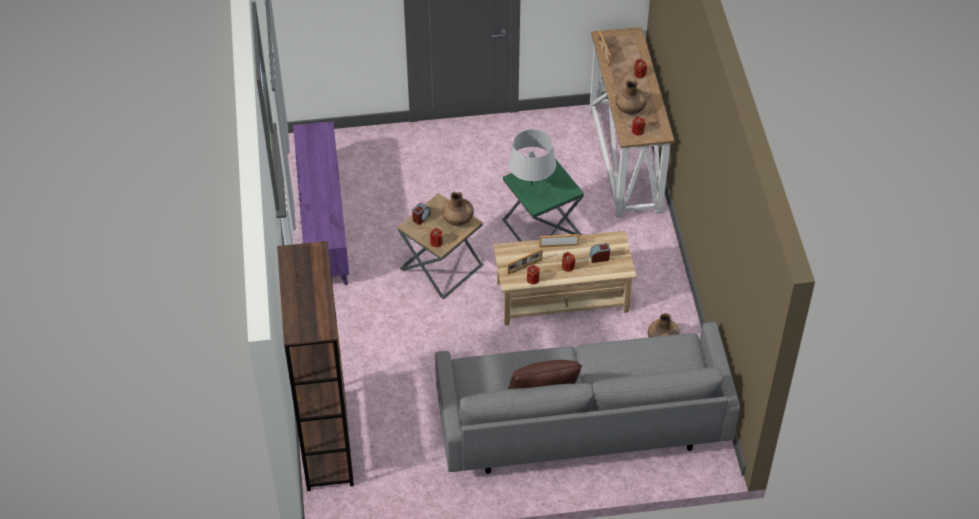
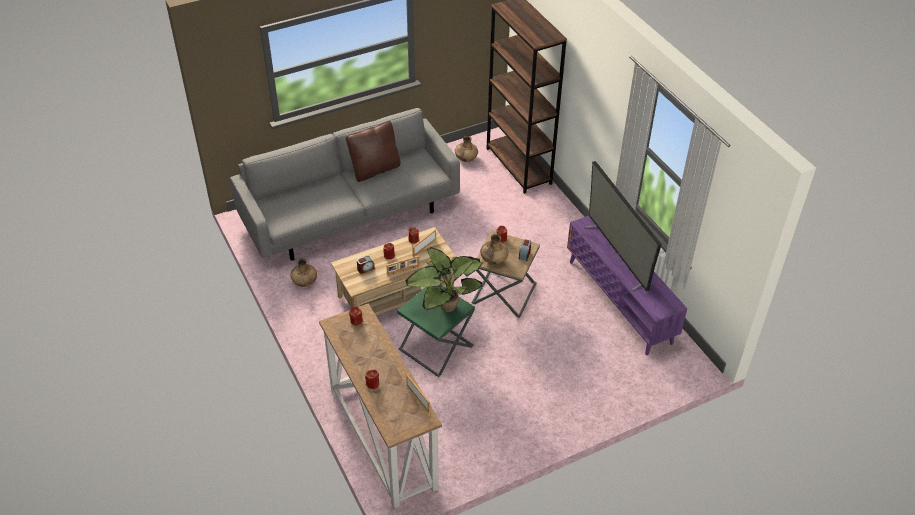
camera: 160 degrees right, 5 degrees down
(321, 195) = (617, 254): none -> television
(531, 184) = (446, 305): grey table lamp -> potted plant
(630, 109) = (370, 341): brown vase -> brown vase (466, 159)

